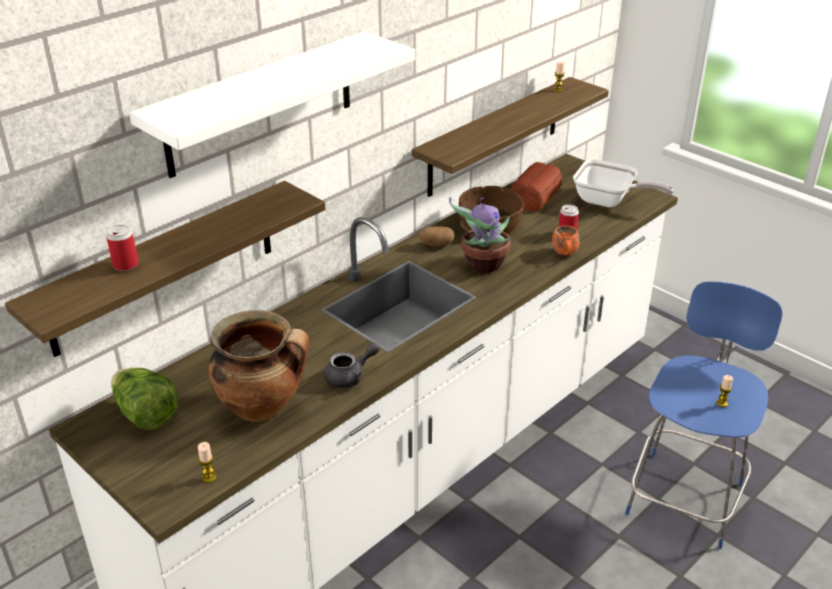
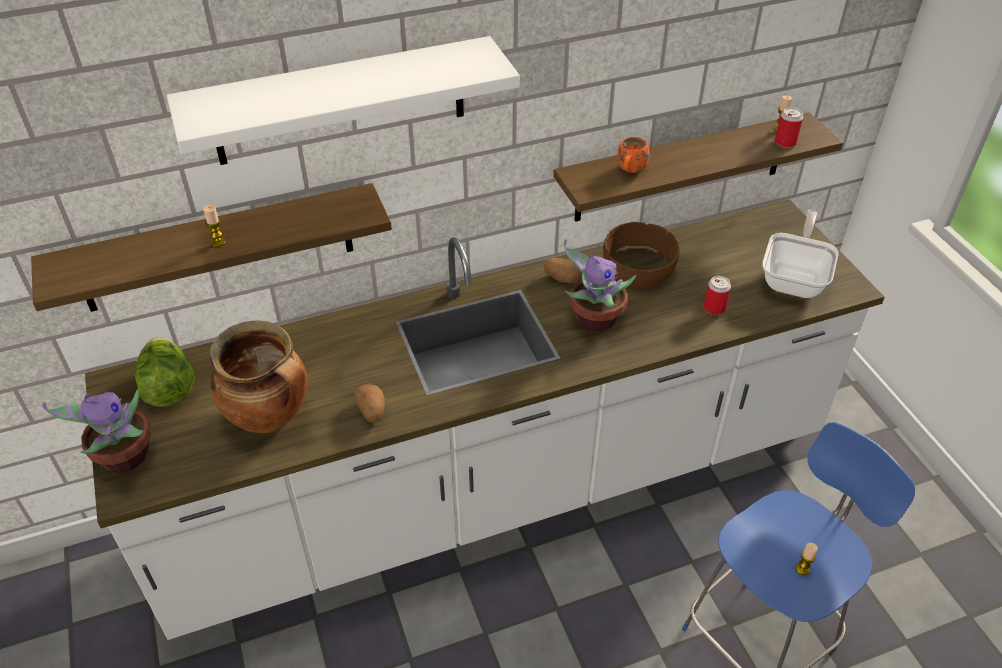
camera: 25 degrees right, 10 degrees up
(125, 265) = (155, 245): can -> can (785, 142)
(144, 480) = (123, 458): none -> potted plant
(209, 477) = (176, 477): candle -> candle (218, 242)
(350, 376) = (372, 411): grey teapot -> potato
(534, 196) = (711, 246): bread -> none
(565, 254) = (694, 334): orange mug -> orange mug (630, 171)
(609, 201) = (795, 278): frying pan -> frying pan turned 120 degrees counterclockwise

